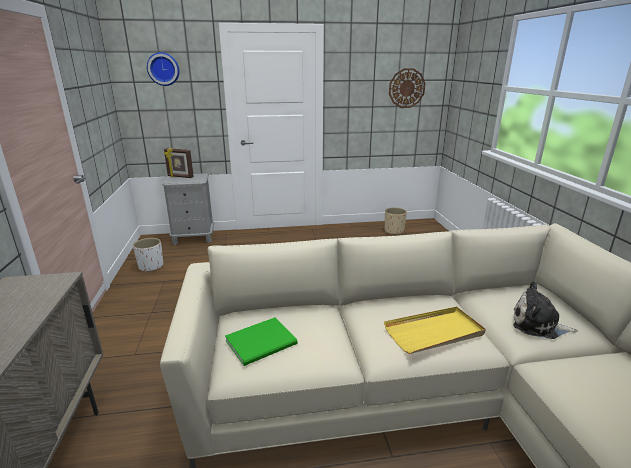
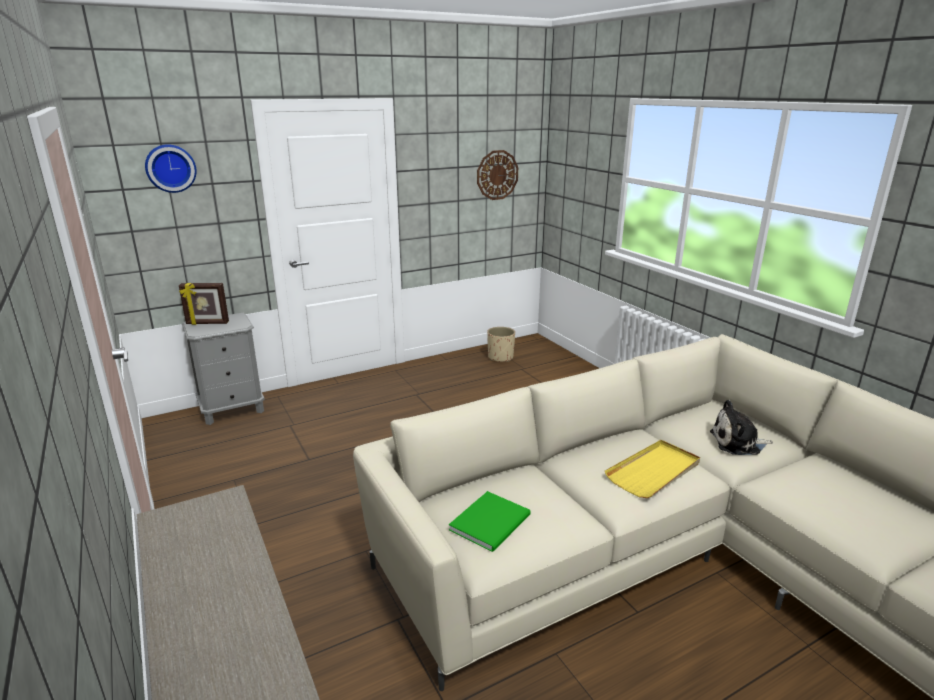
camera: 20 degrees left, 0 degrees up
(151, 266) = (198, 463): white planter -> none

